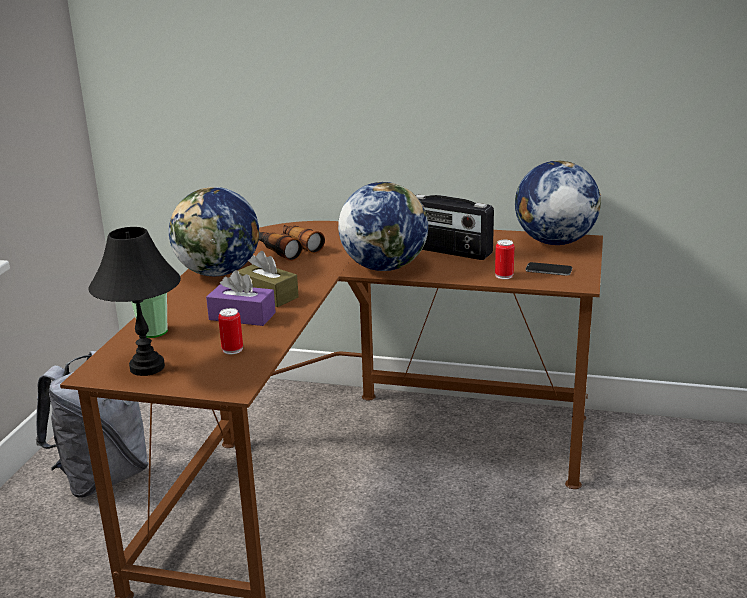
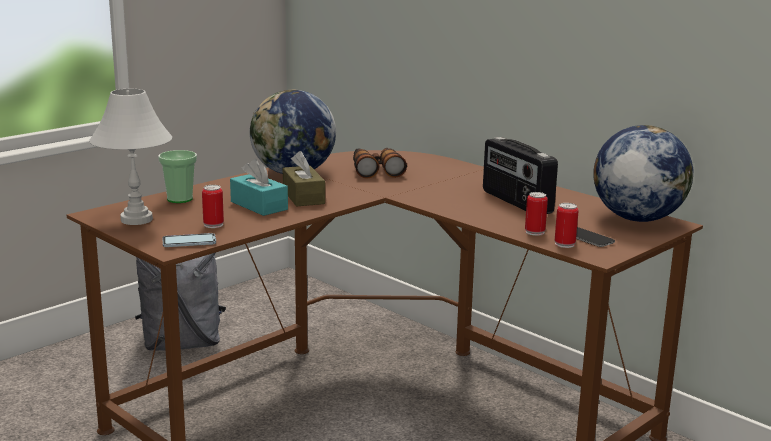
camera: 30 degrees right, 5 degrees down
(147, 367) = (136, 220): black table lamp -> white table lamp
(240, 375) = (189, 242): none -> phone
(242, 316) = (259, 205): purple tissue box -> turquoise tissue box
(384, 267) = (434, 200): globe -> none
(541, 280) = (564, 244): none -> can

